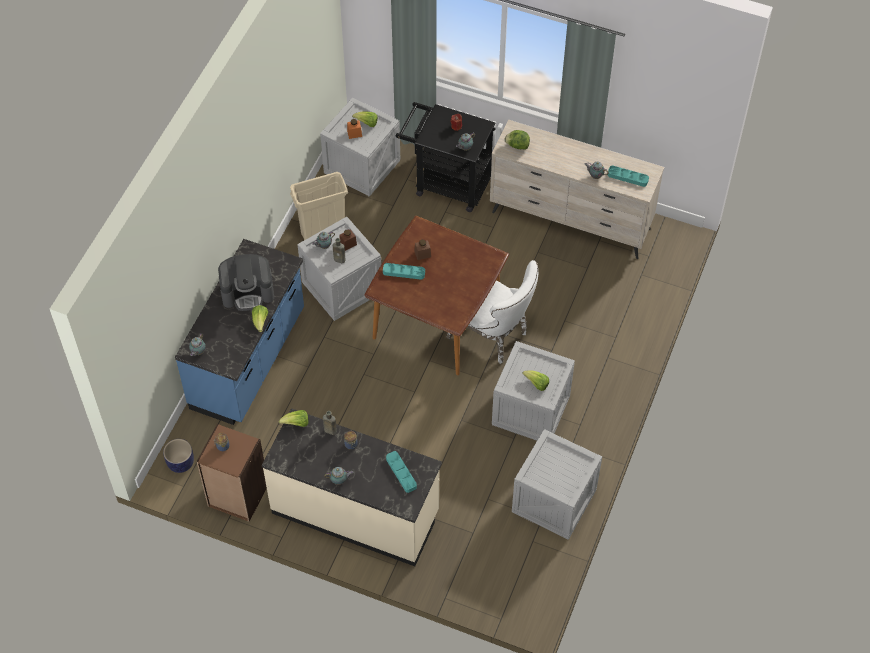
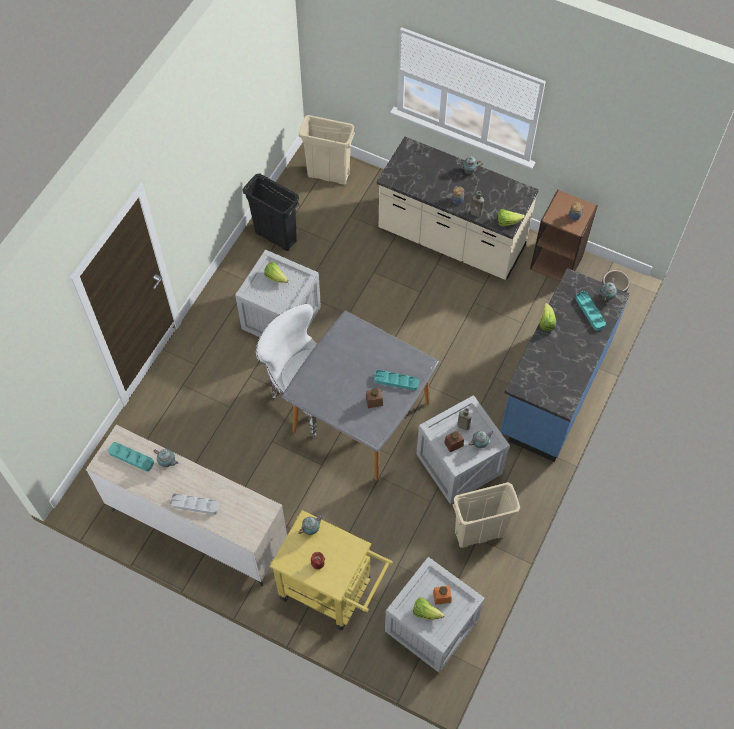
camera: 175 degrees left, 5 degrees up
(248, 292) = (561, 356): coffee machine -> none
(401, 473) = (413, 173): turquoise tray -> turquoise tray (590, 312)
(437, 320) = (360, 417): brown dining table -> grey dining table
(446, 183) = (332, 591): black cart -> yellow cart
(506, 585) = (328, 175): none -> beige trash can
(517, 146) = (250, 512): lettuce -> none
(553, 501) = (276, 237): crate -> black trash can
(564, 148) = (195, 505): none -> grey tray

